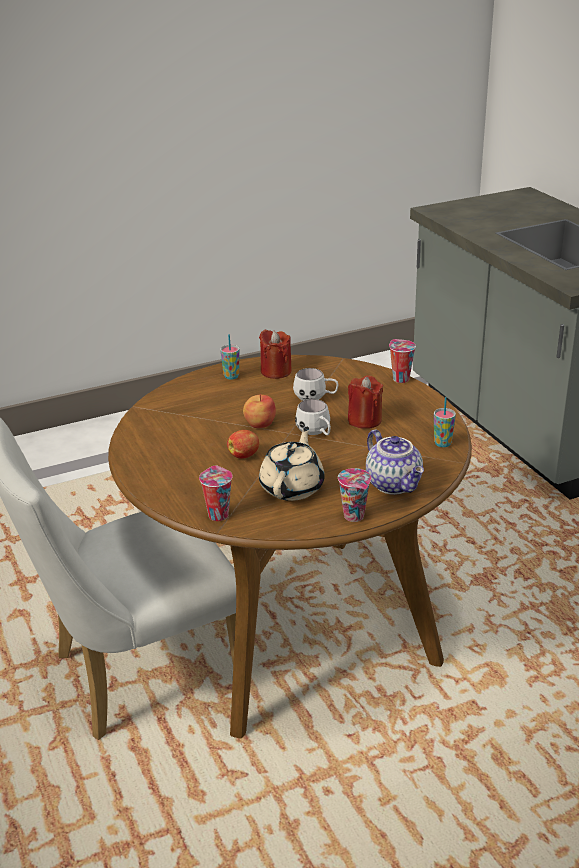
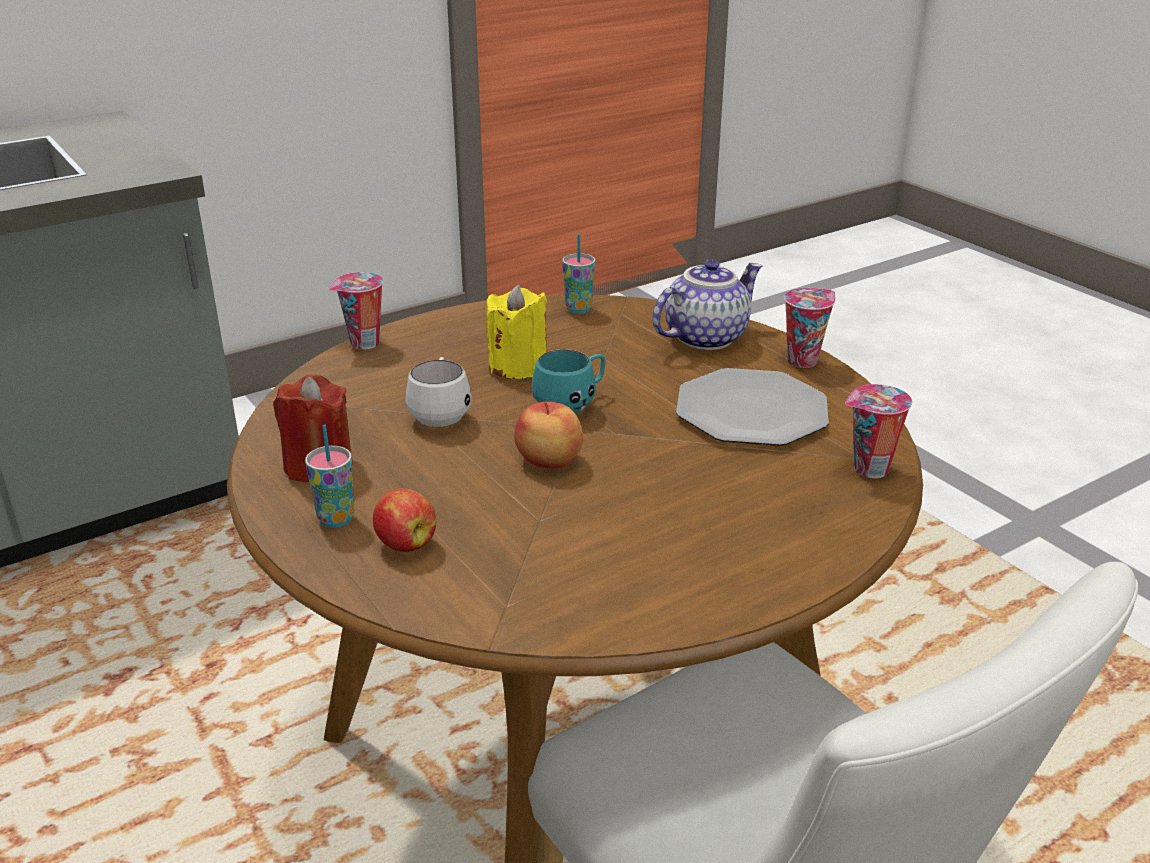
camera: 100 degrees left, 0 degrees up
(244, 455) = (670, 465): apple -> apple (405, 543)
(293, 487) = (751, 411): beige teapot -> plate
(316, 433) = (572, 404): white mug -> turquoise mug
(364, 420) = (518, 366): red candle -> yellow candle

